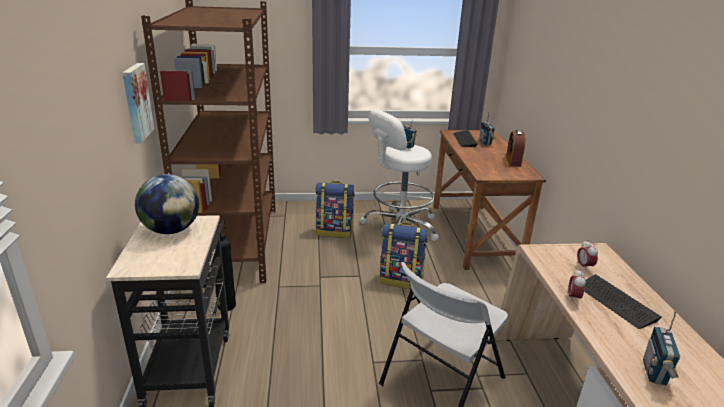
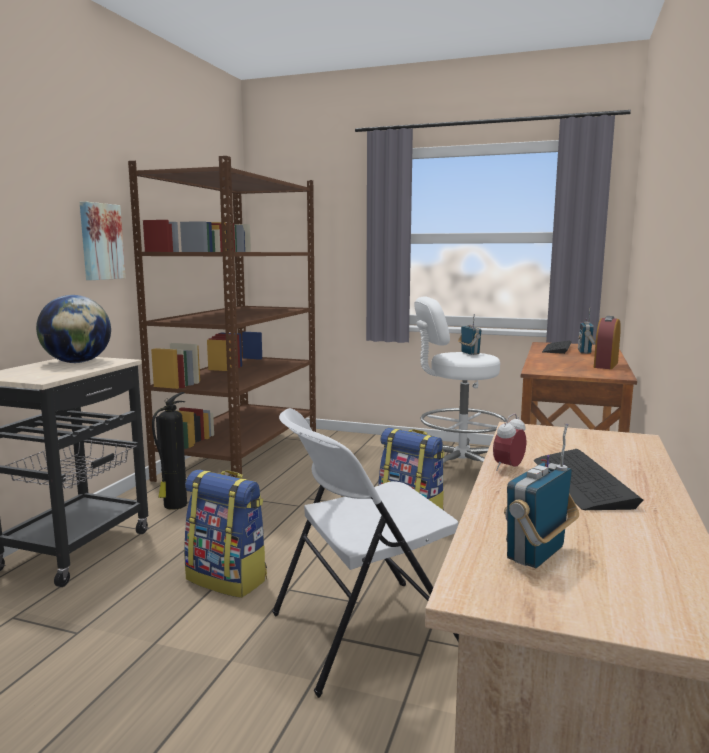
camera: 25 degrees right, 15 degrees down
(335, 231) = (368, 462): backpack -> backpack (228, 579)
(584, 266) = (578, 447): alarm clock -> none

